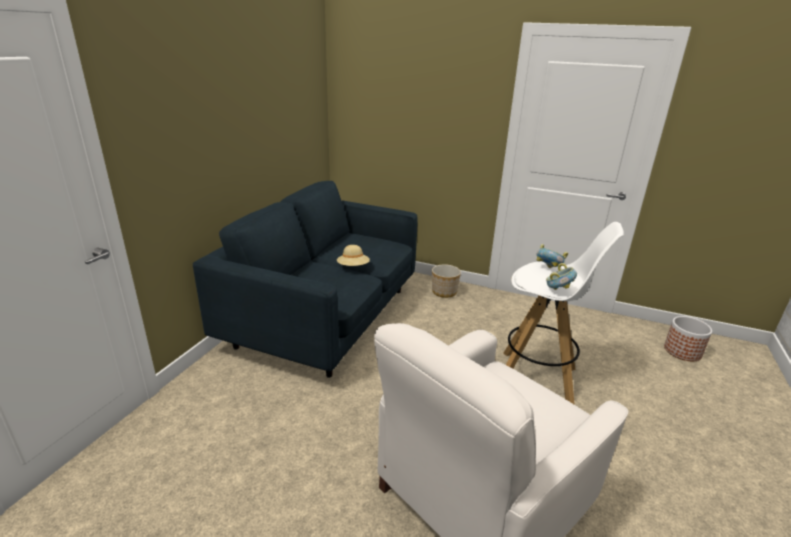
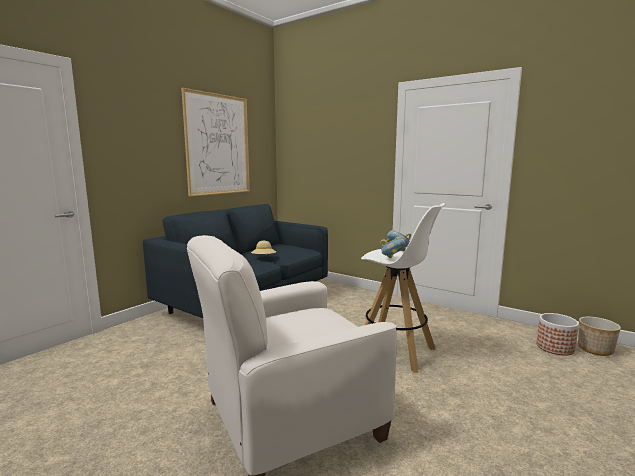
camera: 15 degrees right, 15 degrees down
(266, 103) = (218, 145): none -> picture
(444, 292) = (351, 294): planter -> planter (595, 349)

